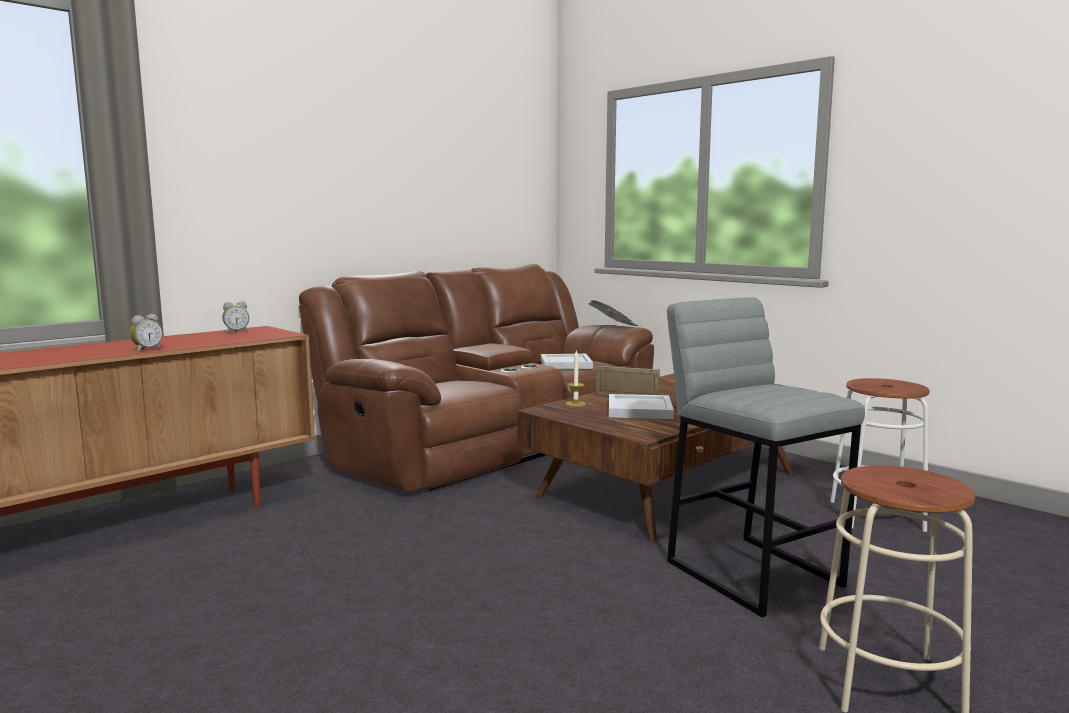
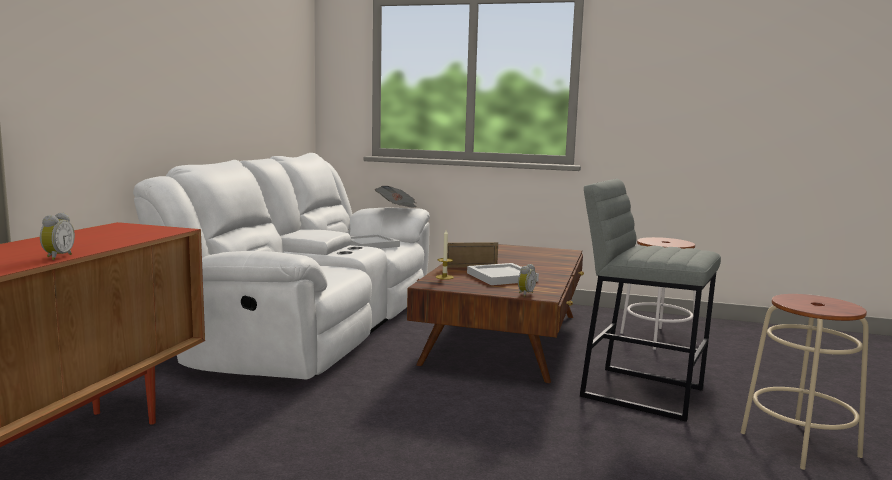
camera: 30 degrees left, 0 degrees up
(236, 332) = (106, 231): alarm clock -> alarm clock (525, 294)
(491, 442) = (313, 324): brown sofa -> white sofa

